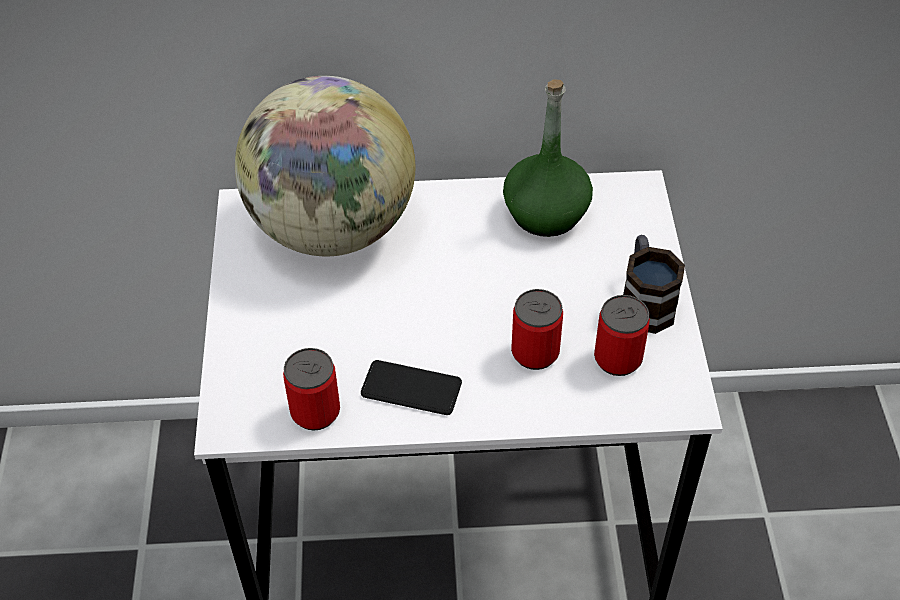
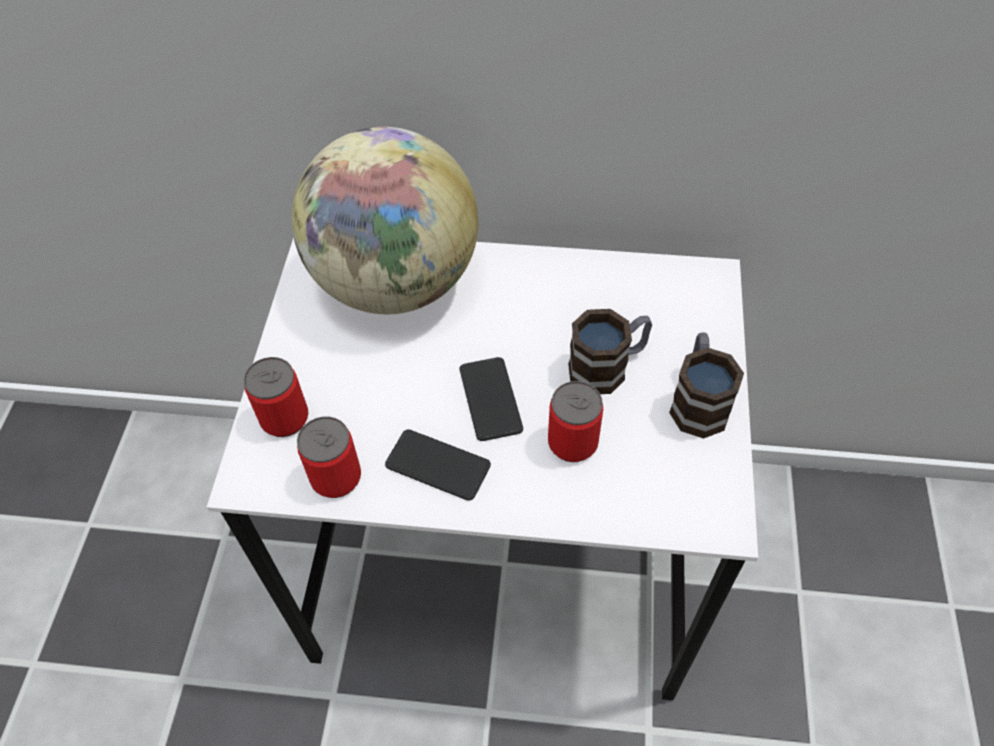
camera: 10 degrees right, 5 degrees up
(449, 324) = (490, 399): none -> phone
(545, 213) = (611, 292): green bottle -> none
(555, 281) = (608, 367): none -> mug
(618, 359) = (658, 461): can -> can (284, 418)

